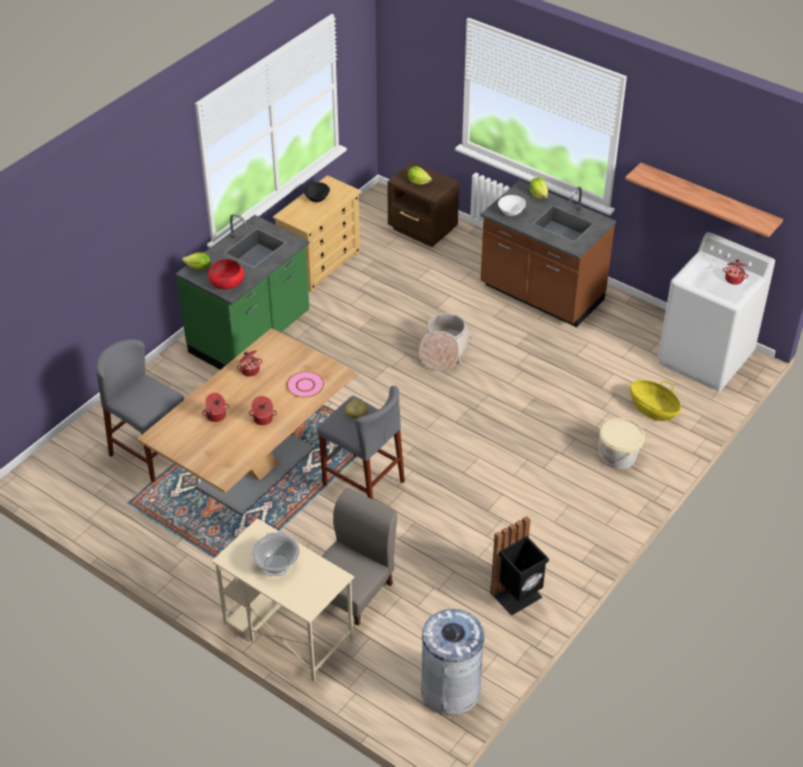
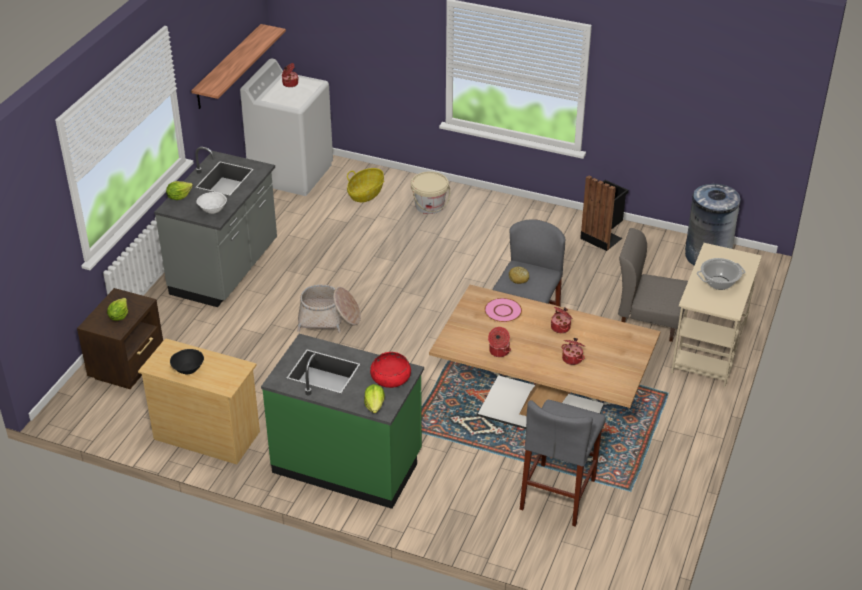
camera: 105 degrees left, 5 degrees down
(541, 295) = (226, 270): brown counter -> grey counter

